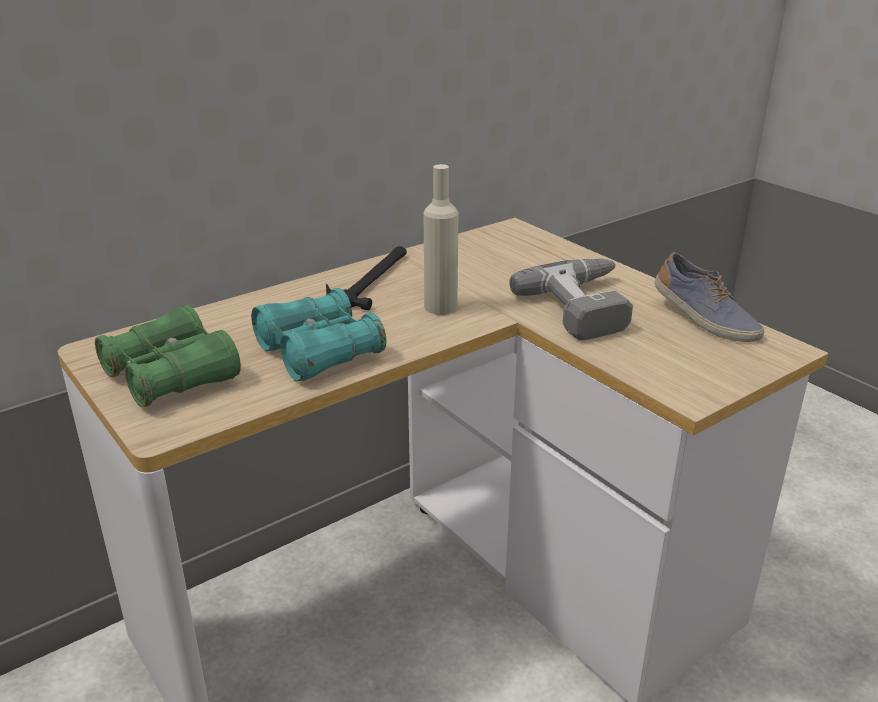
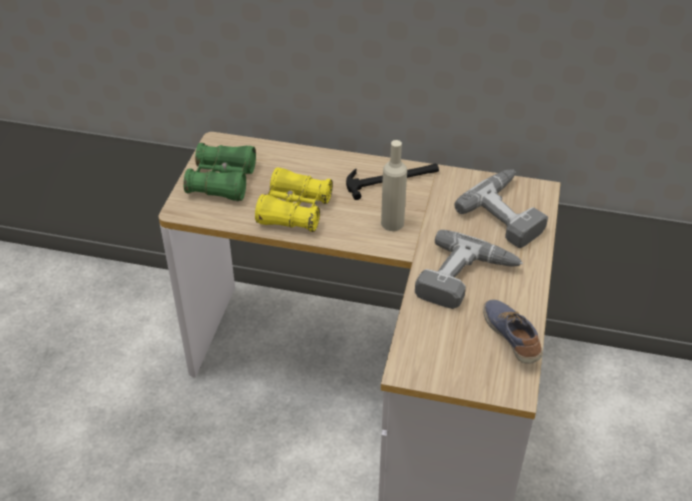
camera: 50 degrees right, 15 degrees up
(318, 352) = (294, 211): turquoise binoculars -> yellow binoculars
(521, 251) = (509, 213): none -> power drill
(703, 319) = (511, 337): shoe -> shoe turned 150 degrees clockwise

